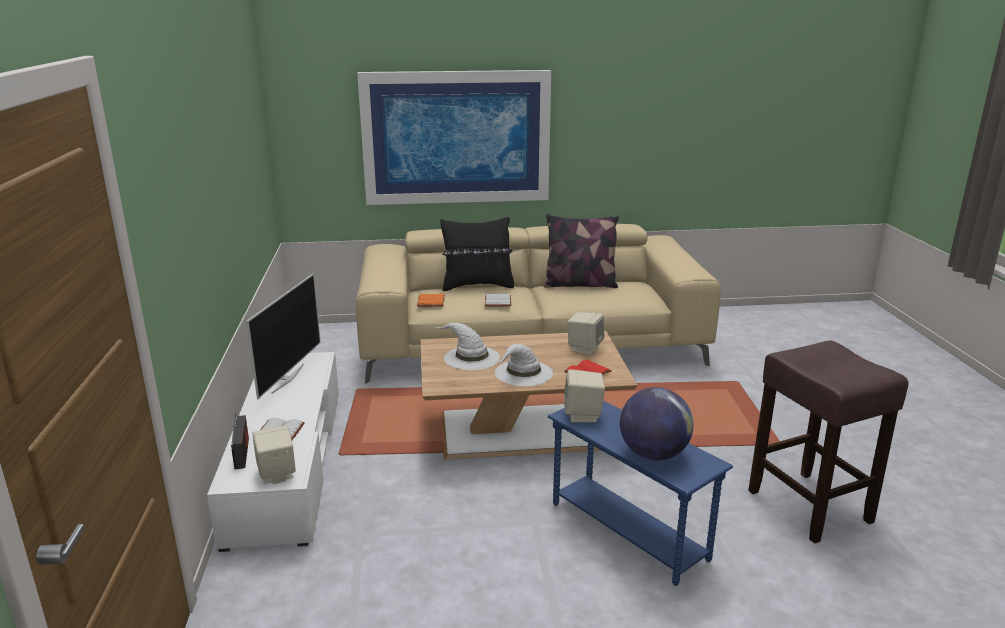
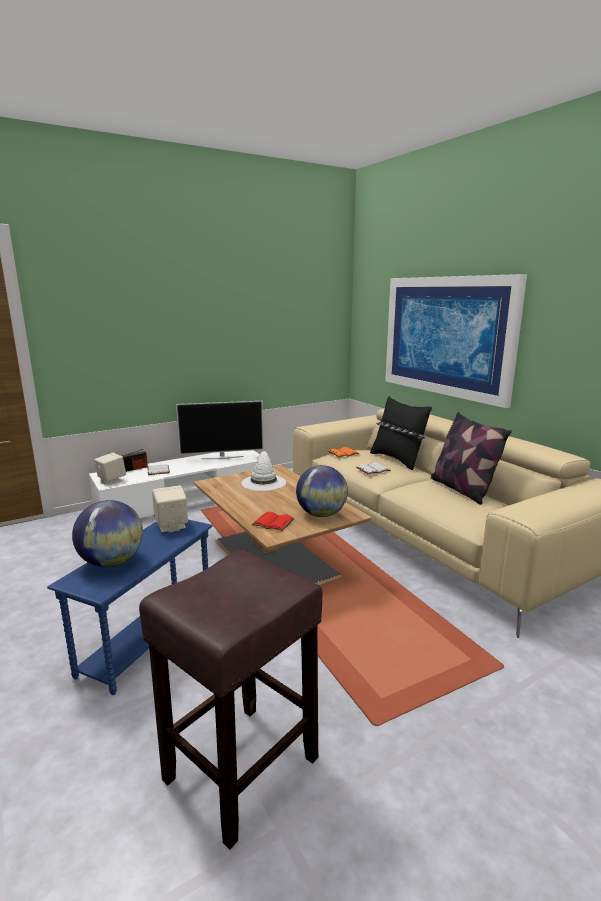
camera: 65 degrees right, 5 degrees down
(523, 373) = (251, 501): white hat -> none
(584, 348) = (321, 514): beige speaker -> globe

